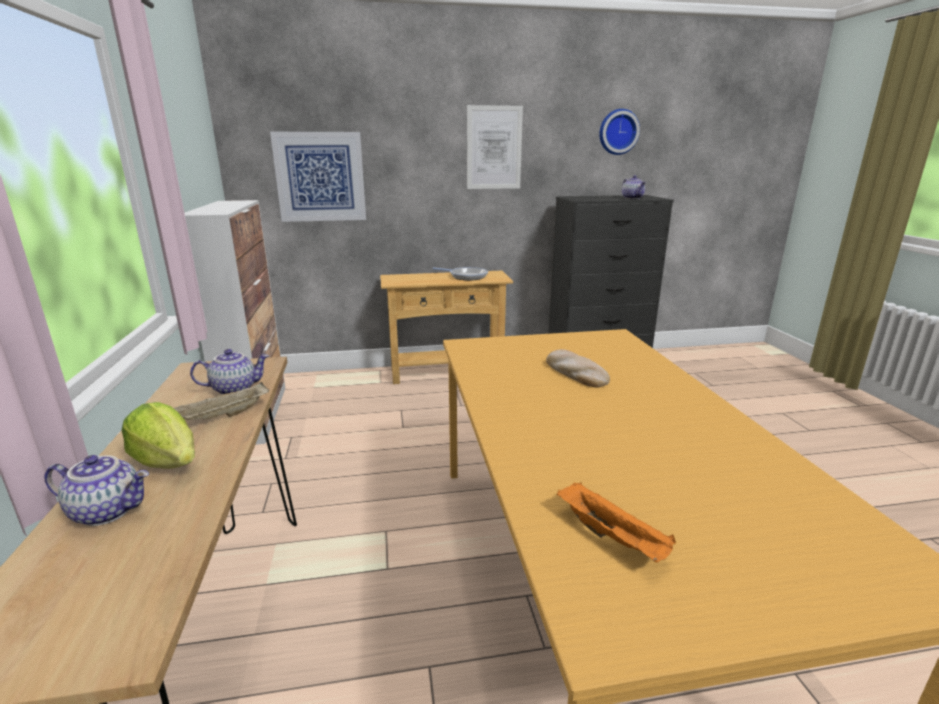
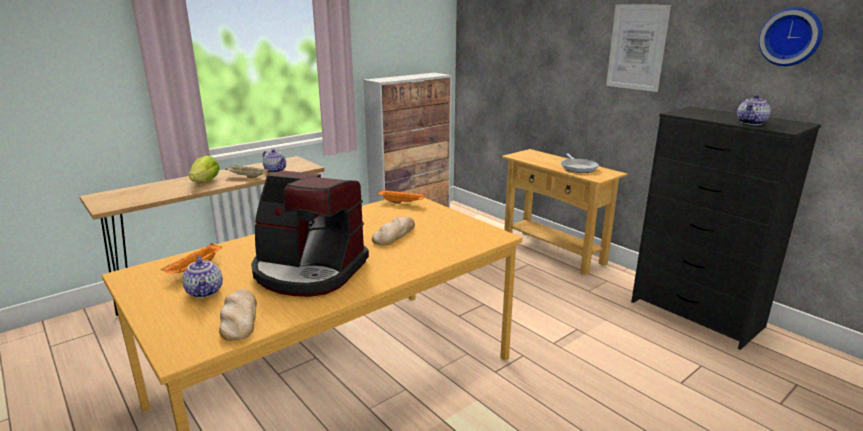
camera: 60 degrees right, 0 degrees up
(109, 510) = (170, 185): teapot -> teapot (206, 292)
(320, 177) = (504, 62): picture -> none
(475, 350) = (402, 203): none -> orange tray
(664, 439) = (309, 271): none -> coffee machine
(811, 513) = (239, 318): none -> bread

